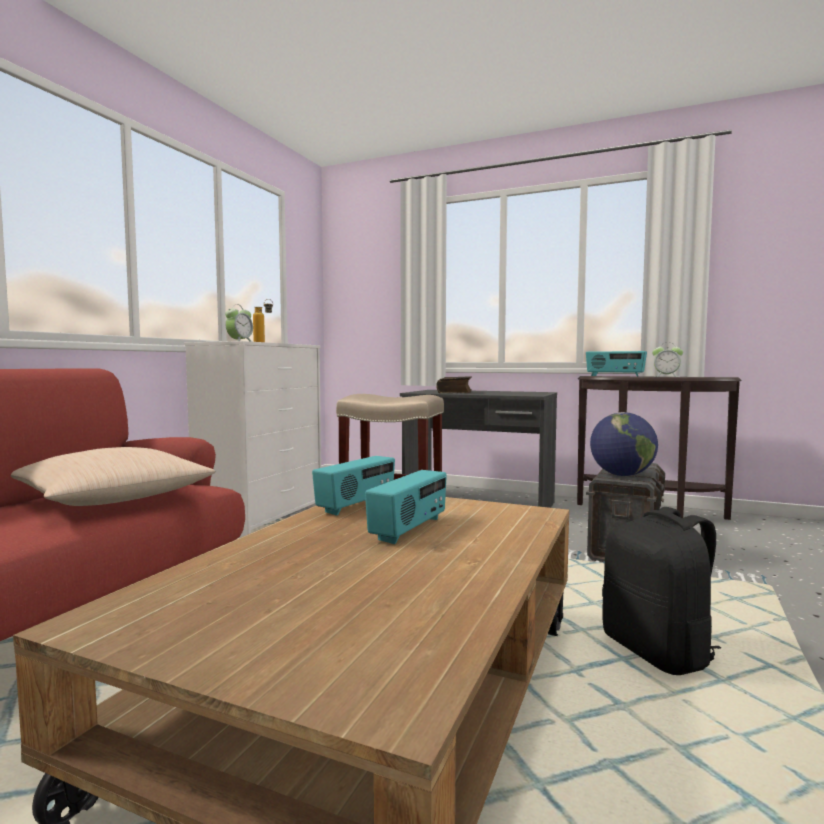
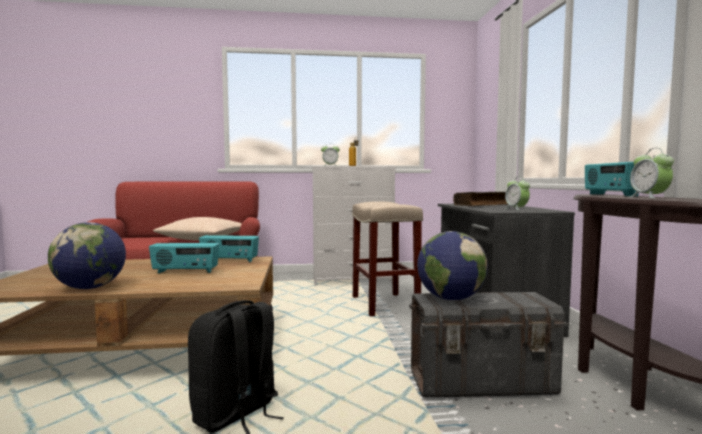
camera: 60 degrees right, 0 degrees up
(469, 588) = (90, 288): none -> globe
(516, 393) = (516, 209): none -> alarm clock

